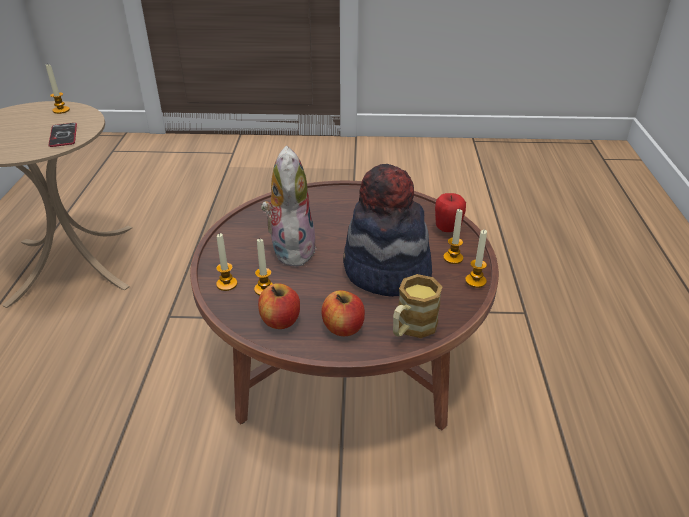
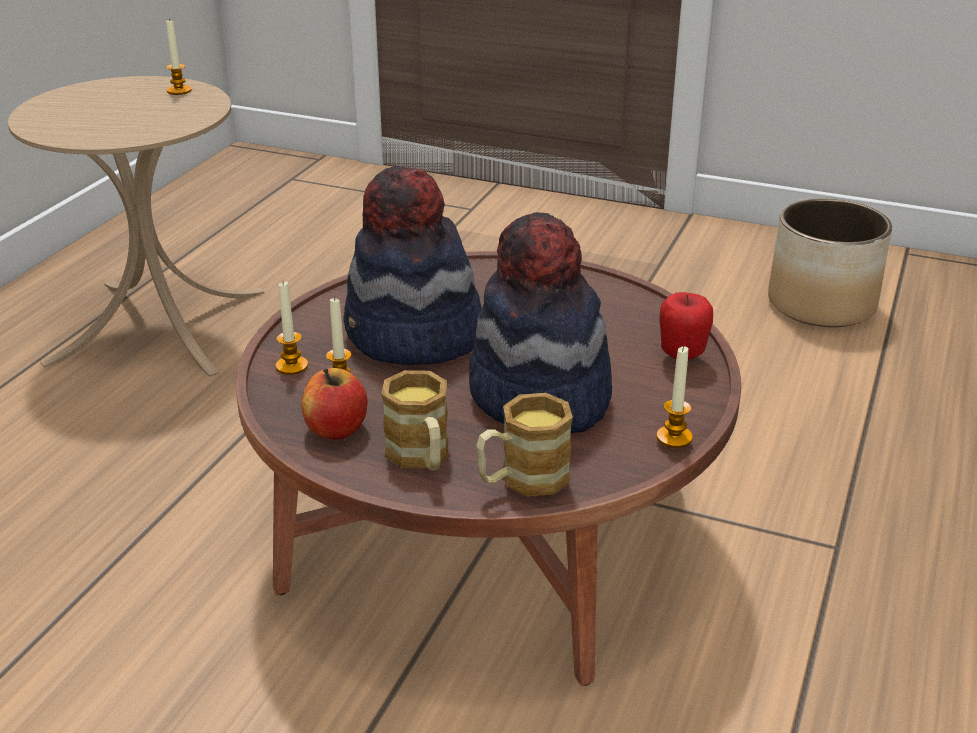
camera: 20 degrees right, 5 degrees down
(63, 135) = (160, 124): phone -> none
(290, 249) = (414, 337): plush toy -> hat
(343, 328) = (421, 458): apple -> mug
(448, 177) = (822, 305): none -> planter
(453, 258) = (663, 399): candle -> none

